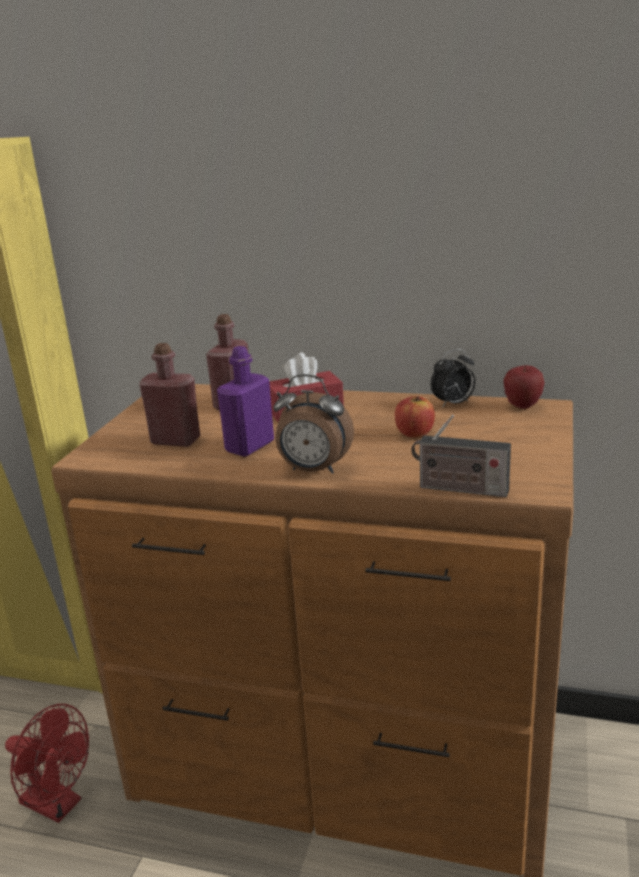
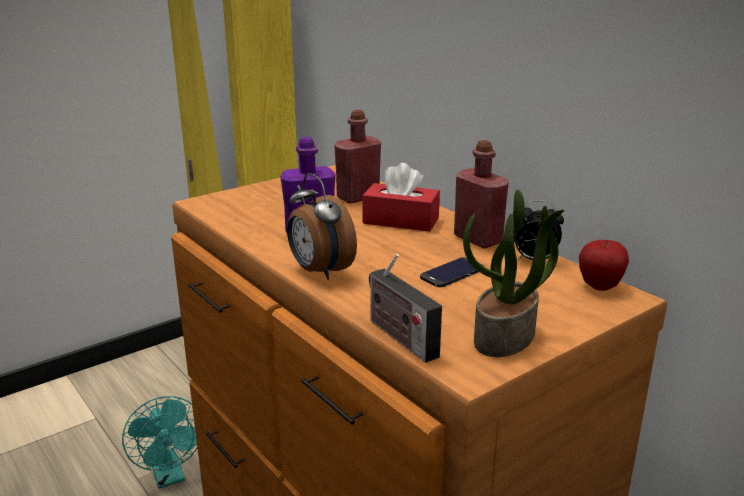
camera: 35 degrees right, 0 degrees up
(58, 805) = (170, 476): red fan -> turquoise fan
(175, 440) = (272, 211): red bottle -> red bottle (478, 239)
(414, 433) = (452, 273): apple -> phone
(524, 460) = (505, 337): none -> potted plant

